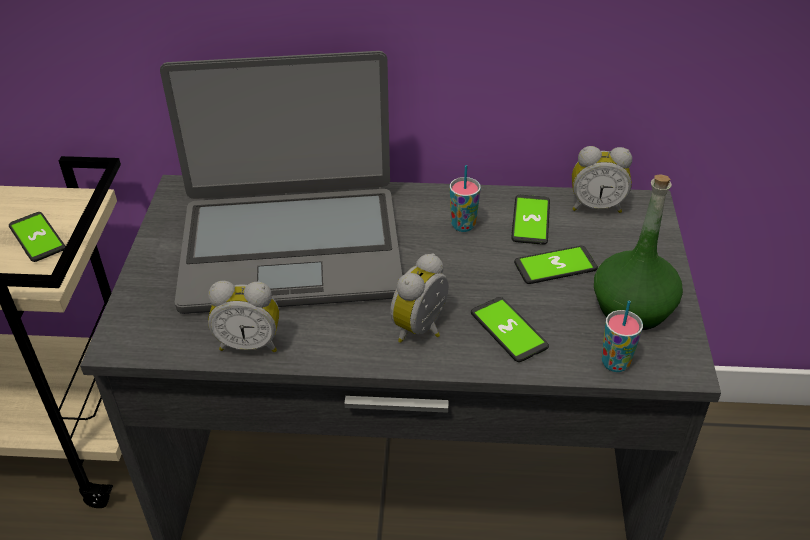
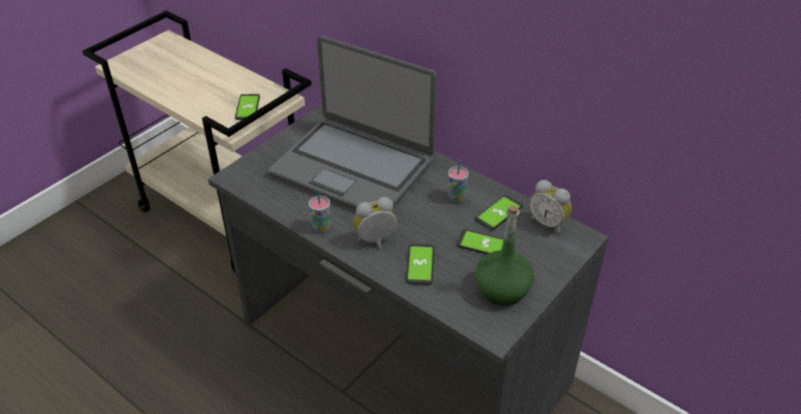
camera: 35 degrees right, 0 degrees up
(250, 343) = (288, 206): alarm clock -> none
(615, 363) = (459, 311): cup -> cup (321, 228)

